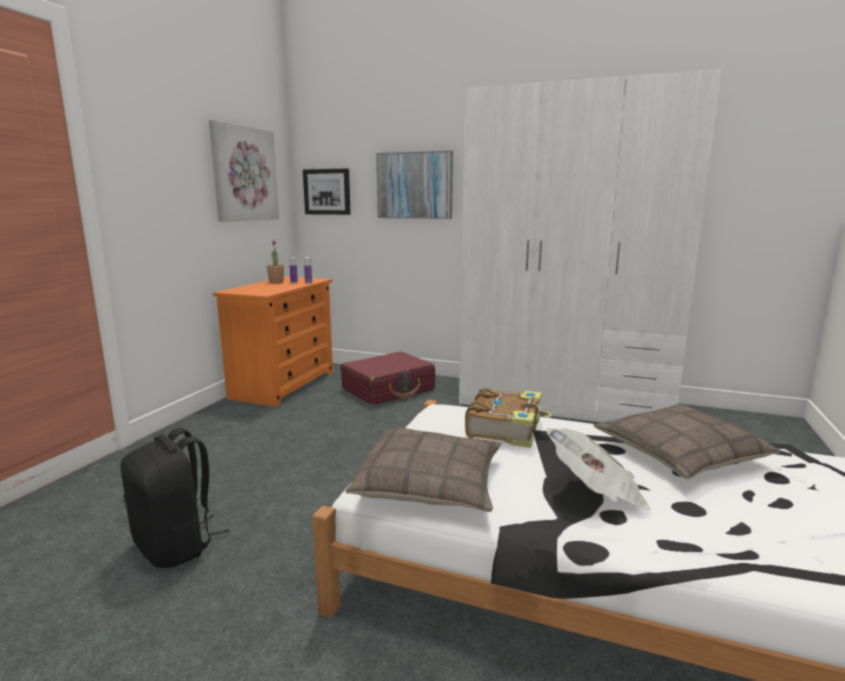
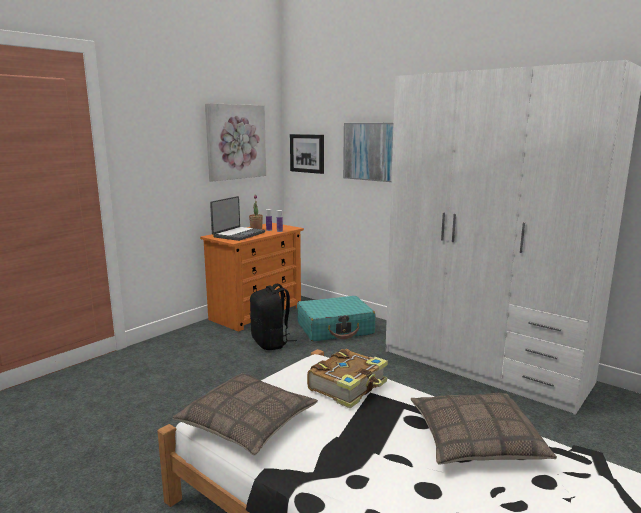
camera: 20 degrees right, 0 degrees up
(176, 546) = (110, 430): black backpack -> black backpack (271, 343)
(261, 288) = (238, 234): none -> laptop
(388, 389) = (335, 328): red suitcase -> turquoise suitcase
(596, 491) = (362, 457): newspaper -> none

